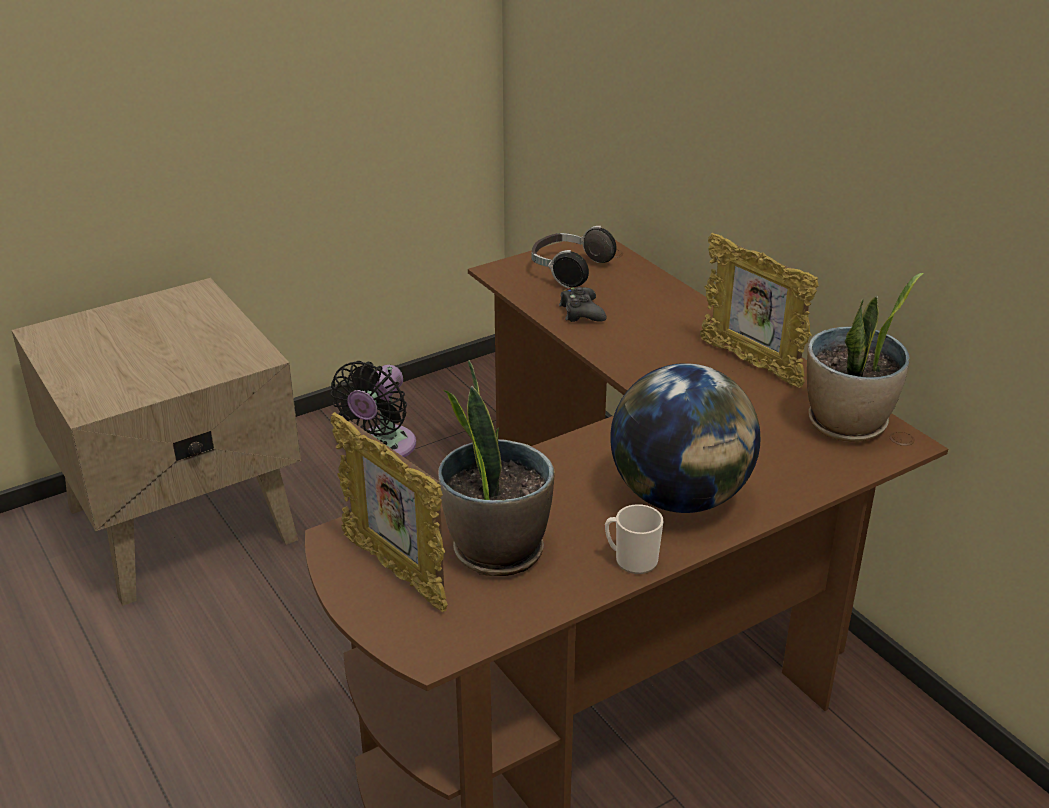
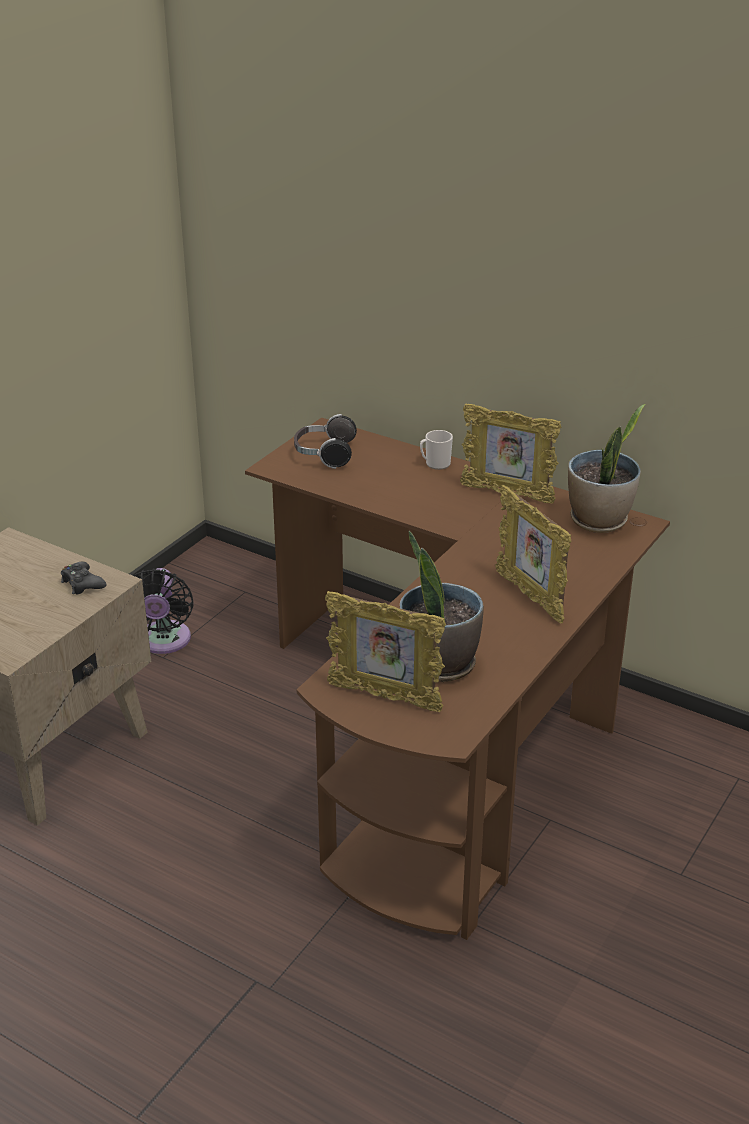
camera: 25 degrees left, 0 degrees up
(581, 312) = (360, 485): black game controller -> black game controller (82, 584)
(631, 560) = (531, 645): mug -> mug (435, 464)
(680, 497) = (530, 597): globe -> picture frame

